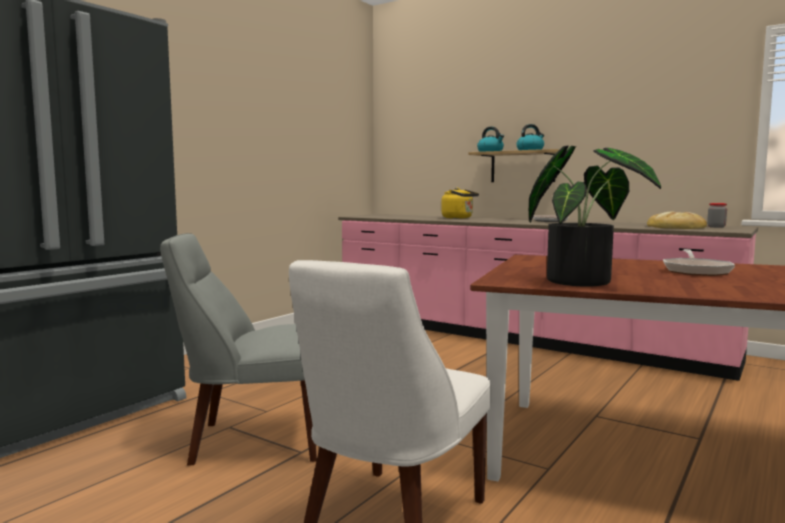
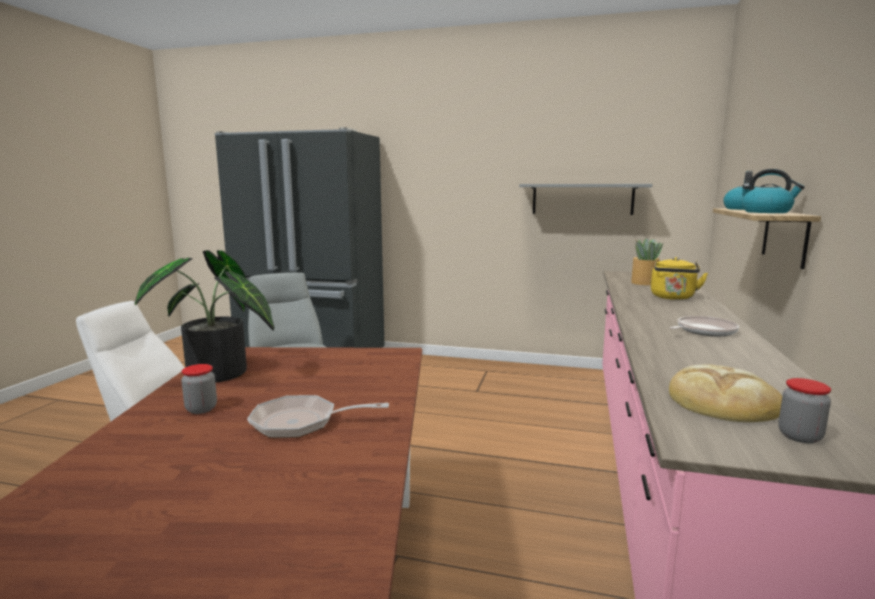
camera: 70 degrees right, 5 degrees up
(304, 150) = (582, 199): none -> grey shelf
(402, 217) = (643, 283): none -> potted plant
(677, 283) = (201, 409): none -> jar

